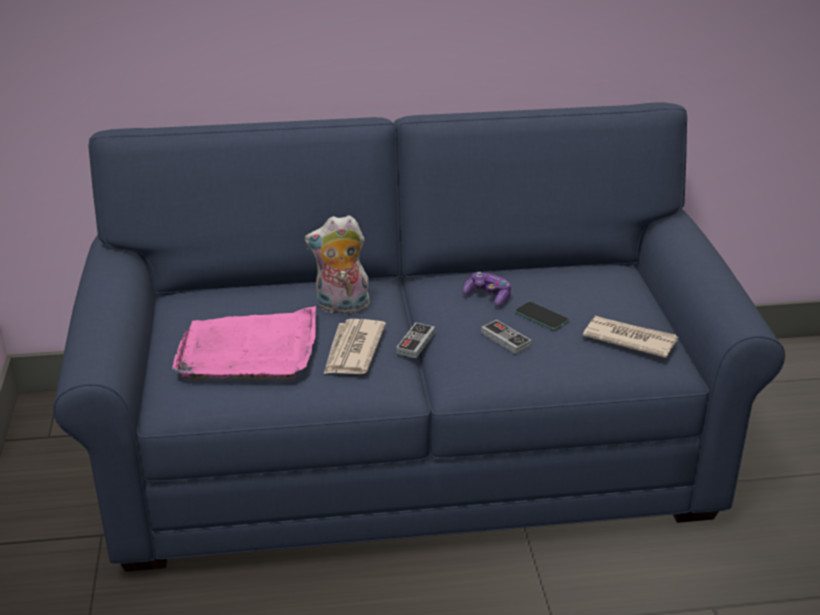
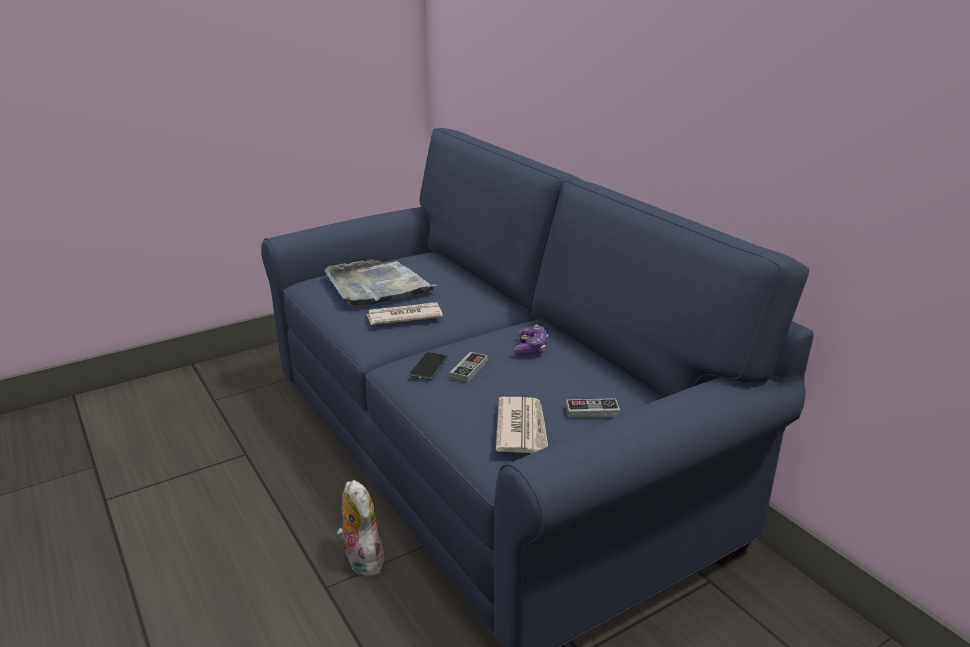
camera: 65 degrees right, 5 degrees down
(249, 351) = (377, 286): pink tray -> grey tray
(341, 307) = (460, 300): plush toy -> plush toy (361, 560)
(415, 343) = (436, 337): game controller -> game controller (592, 411)
(541, 317) = (520, 378): phone -> phone (429, 367)

